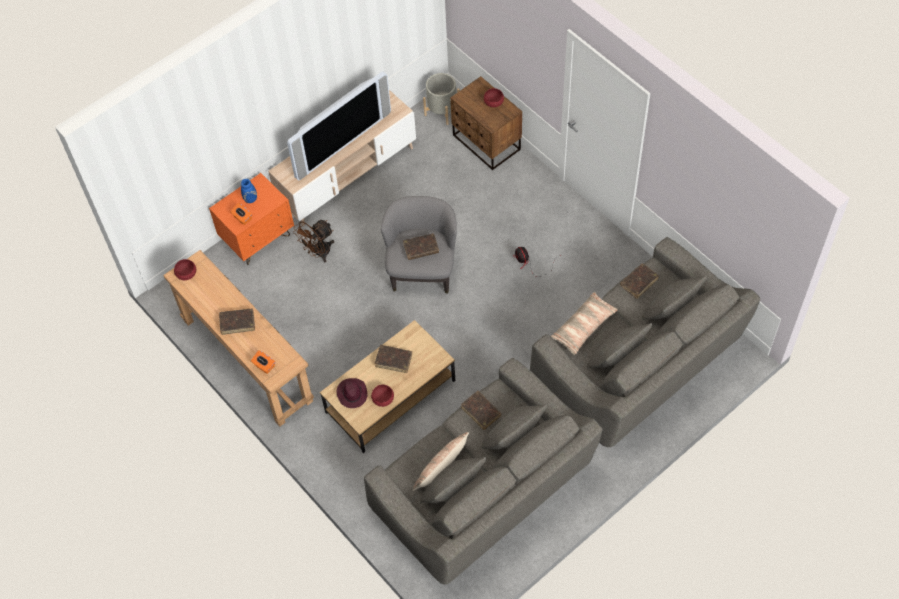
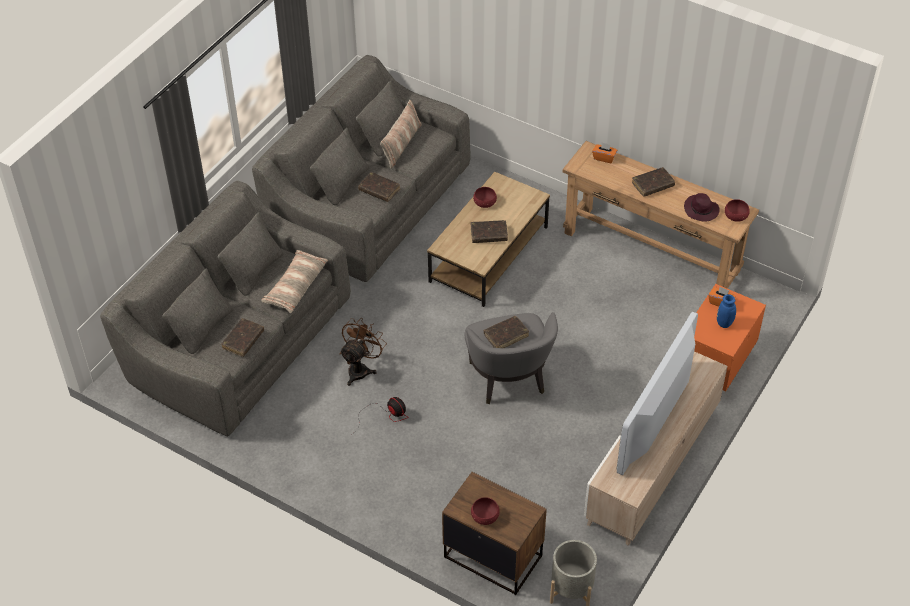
camera: 160 degrees right, 10 degrees down
(318, 253) = (637, 370): brown fan -> brown fan (361, 369)
(352, 393) = (517, 199): purple hat -> purple hat (701, 210)

